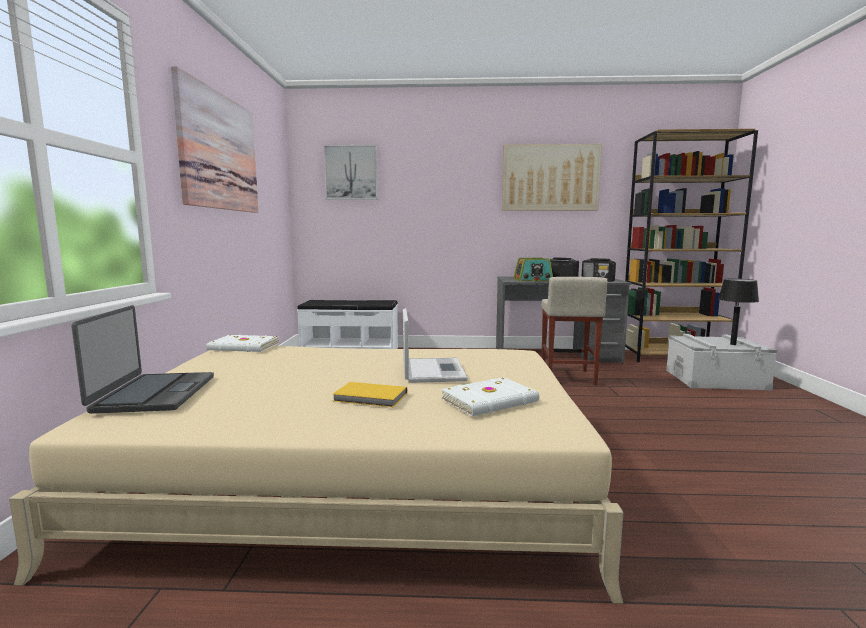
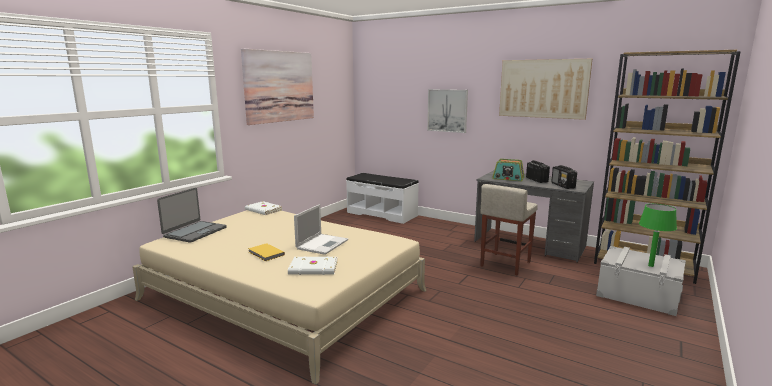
camera: 30 degrees right, 5 degrees up
(351, 172) = (391, 82): picture -> picture (447, 110)
(733, 344) = (651, 265): black table lamp -> green table lamp

